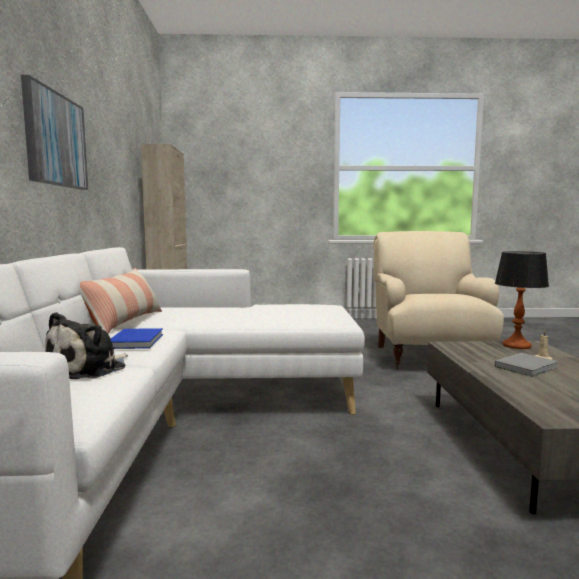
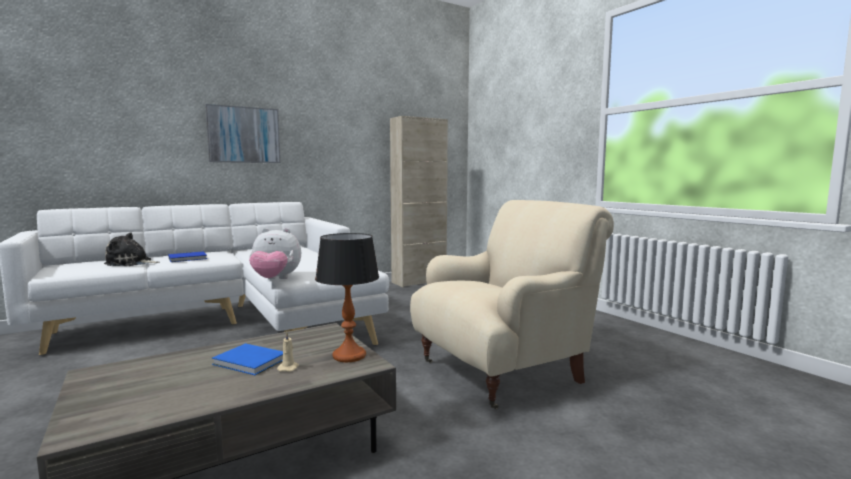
camera: 60 degrees right, 0 degrees up
(124, 322) = (242, 251): pillow -> none
(338, 324) = (275, 280): none -> plush toy
(527, 367) = (250, 362): grey book -> blue book

